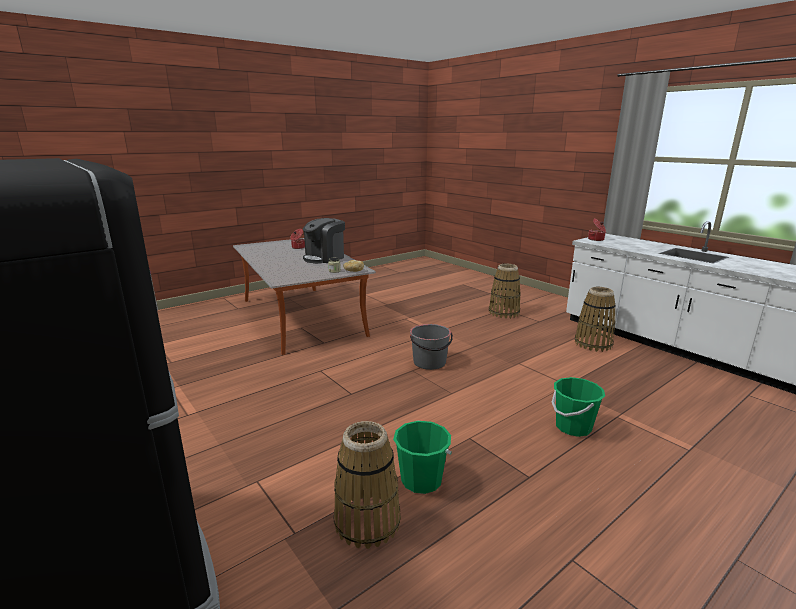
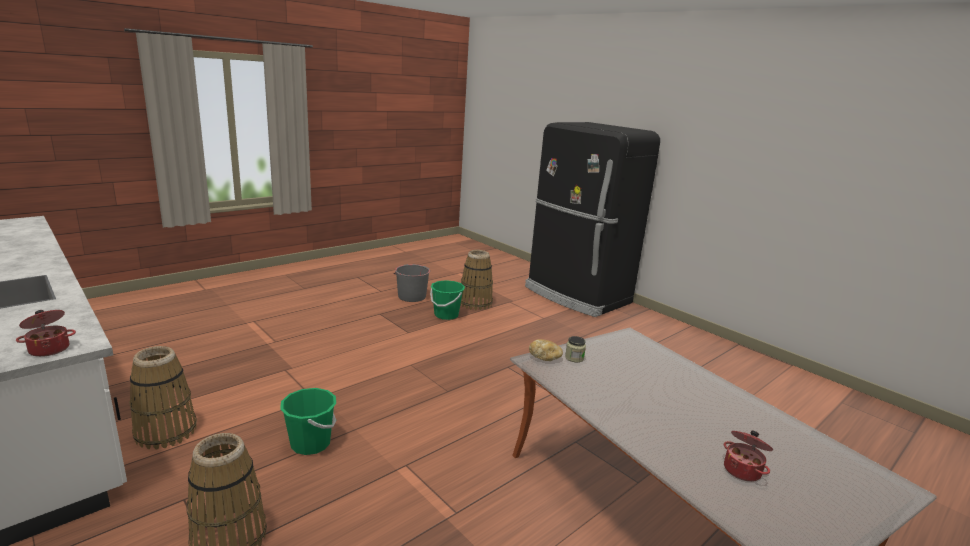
camera: 175 degrees right, 0 degrees up
(324, 258) = (626, 405): coffee machine -> none
(430, 362) = (425, 401): grey bucket -> grey bucket (411, 296)
(573, 427) = (322, 336): green bucket -> green bucket (311, 443)

